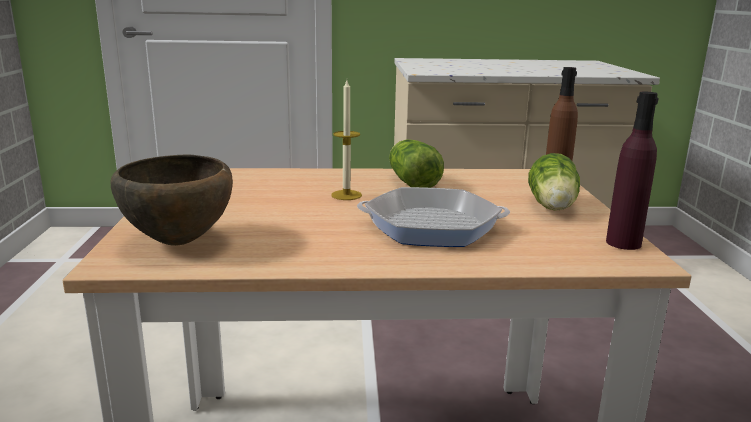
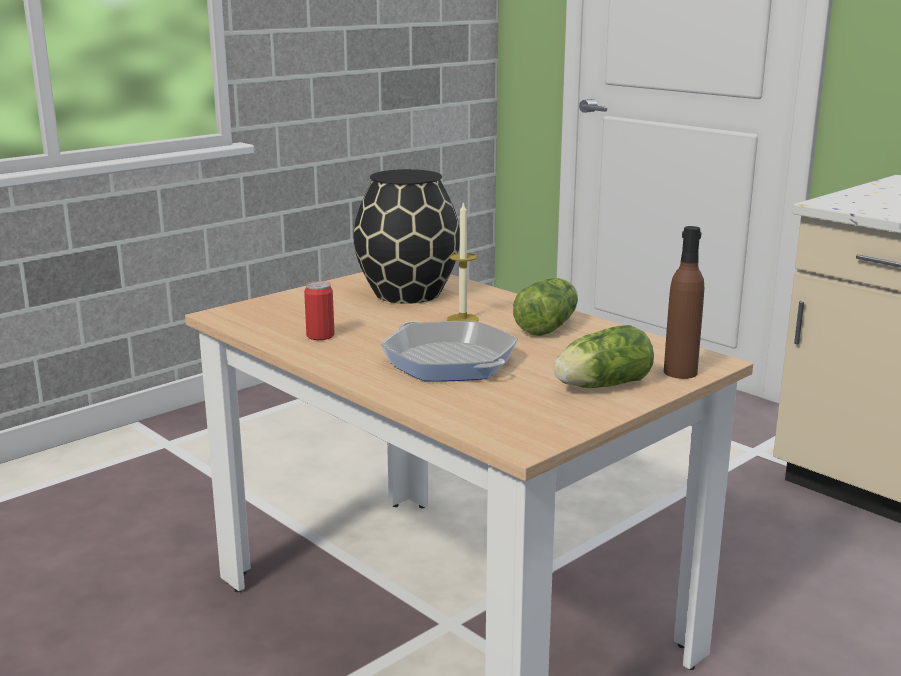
camera: 50 degrees right, 0 degrees up
(180, 242) = (278, 314): brown bowl -> none
(250, 190) = (409, 294): none -> black vase
(278, 245) = (320, 336): none -> can
(623, 243) = (555, 429): purple bottle -> none

